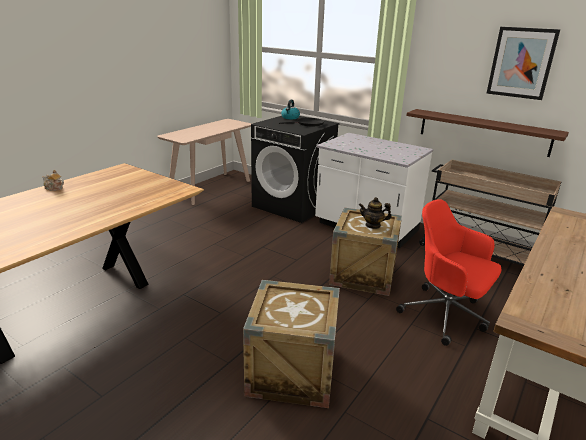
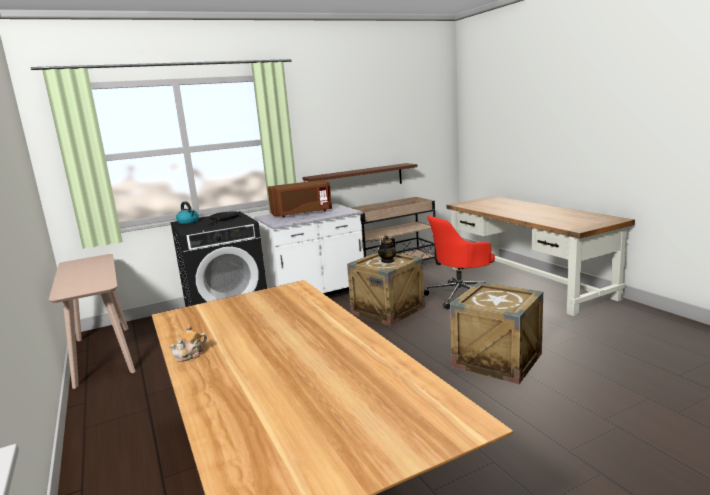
camera: 60 degrees left, 10 degrees down
(375, 144) = (302, 213): none -> brown microwave
(521, 63) = (368, 123): picture -> none

